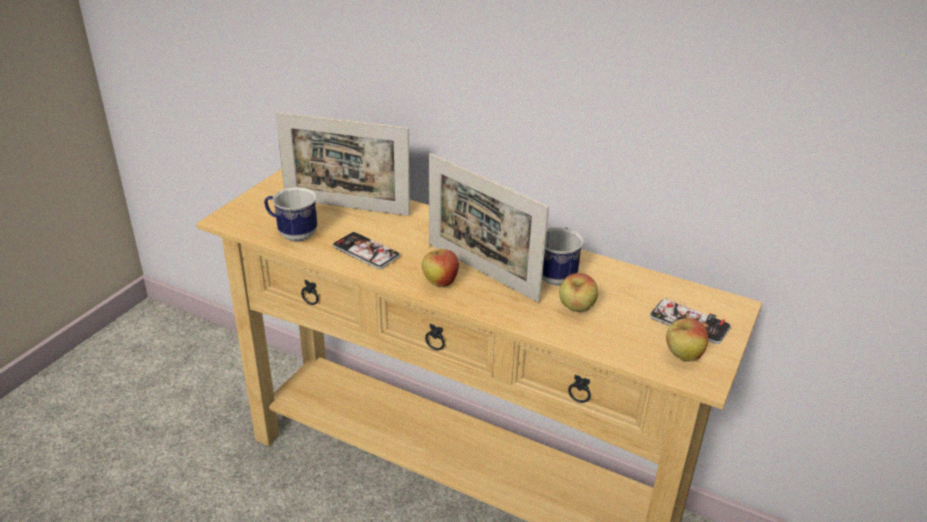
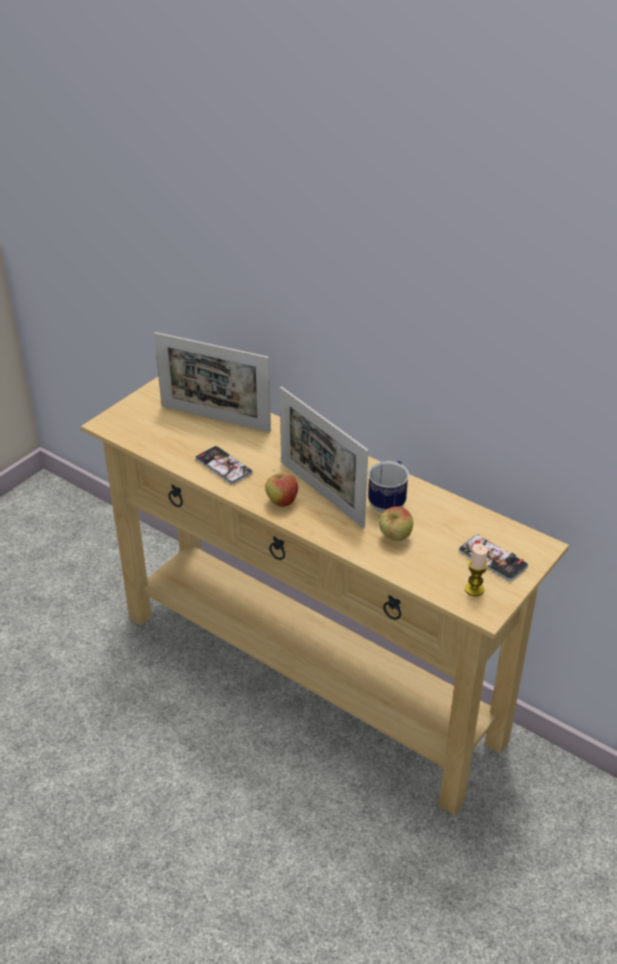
camera: 10 degrees right, 5 degrees up
(292, 234) = (162, 443): mug -> none
(682, 356) = (474, 589): apple -> candle

